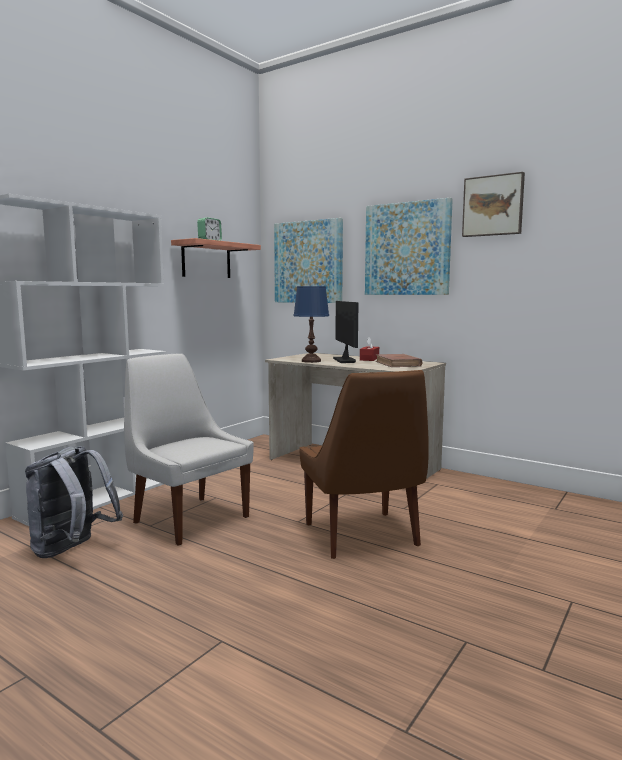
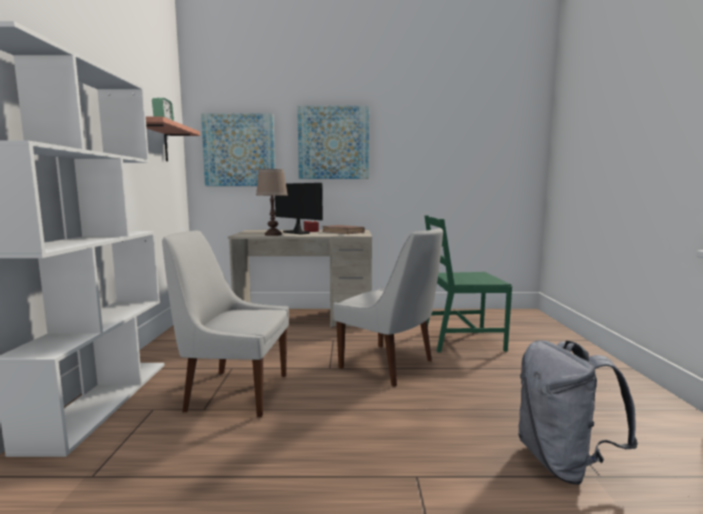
camera: 35 degrees left, 0 degrees up
(72, 550) = (150, 460): grey backpack -> grey backpack (562, 463)
(311, 361) = (273, 235): blue table lamp -> brown table lamp
(362, 536) = (389, 365): brown chair -> white chair
(493, 206) = (399, 115): picture -> none
(503, 533) = (461, 340): none -> green chair

